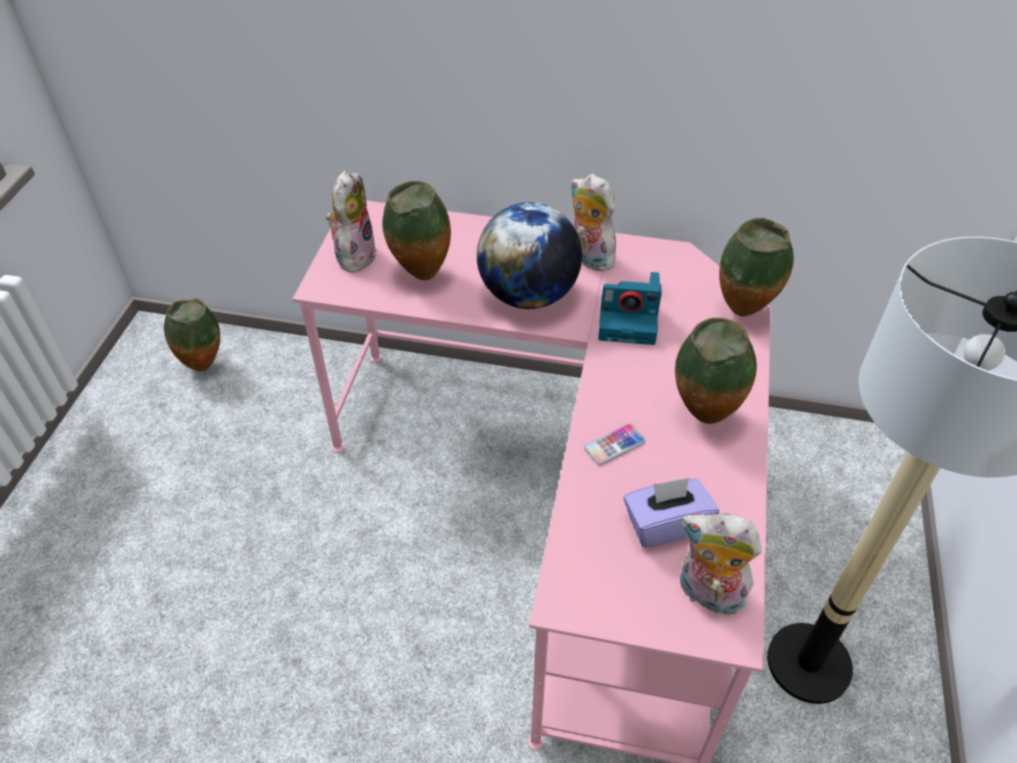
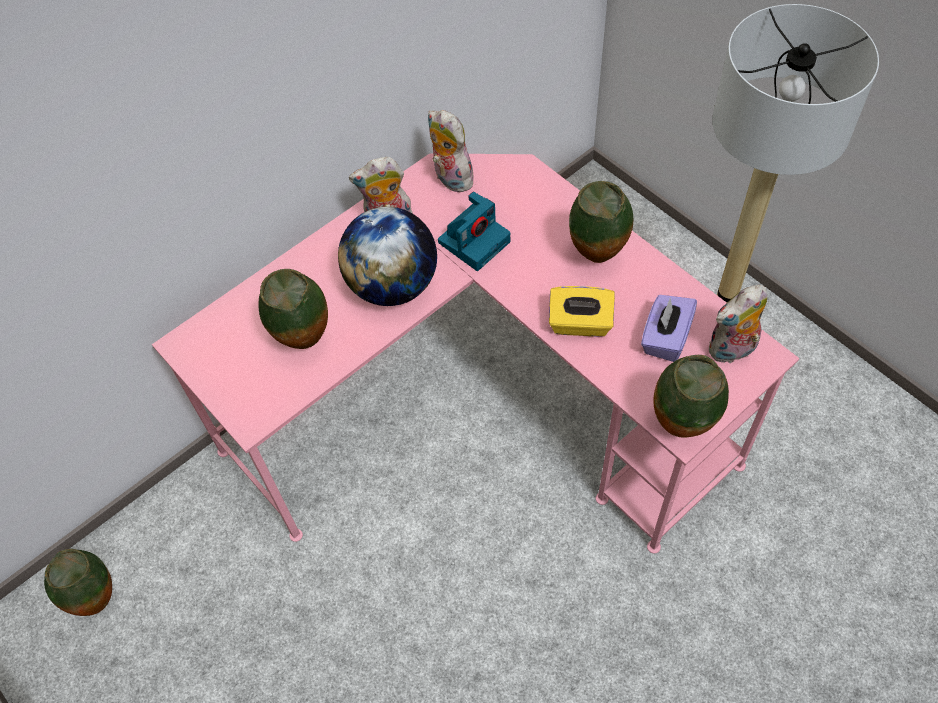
camera: 50 degrees left, 10 degrees up
(354, 255) = (234, 377): plush toy -> plush toy (450, 178)
(614, 445) = (580, 324): phone -> yellow tissue box
(744, 313) = (525, 172): vase -> vase (681, 426)

